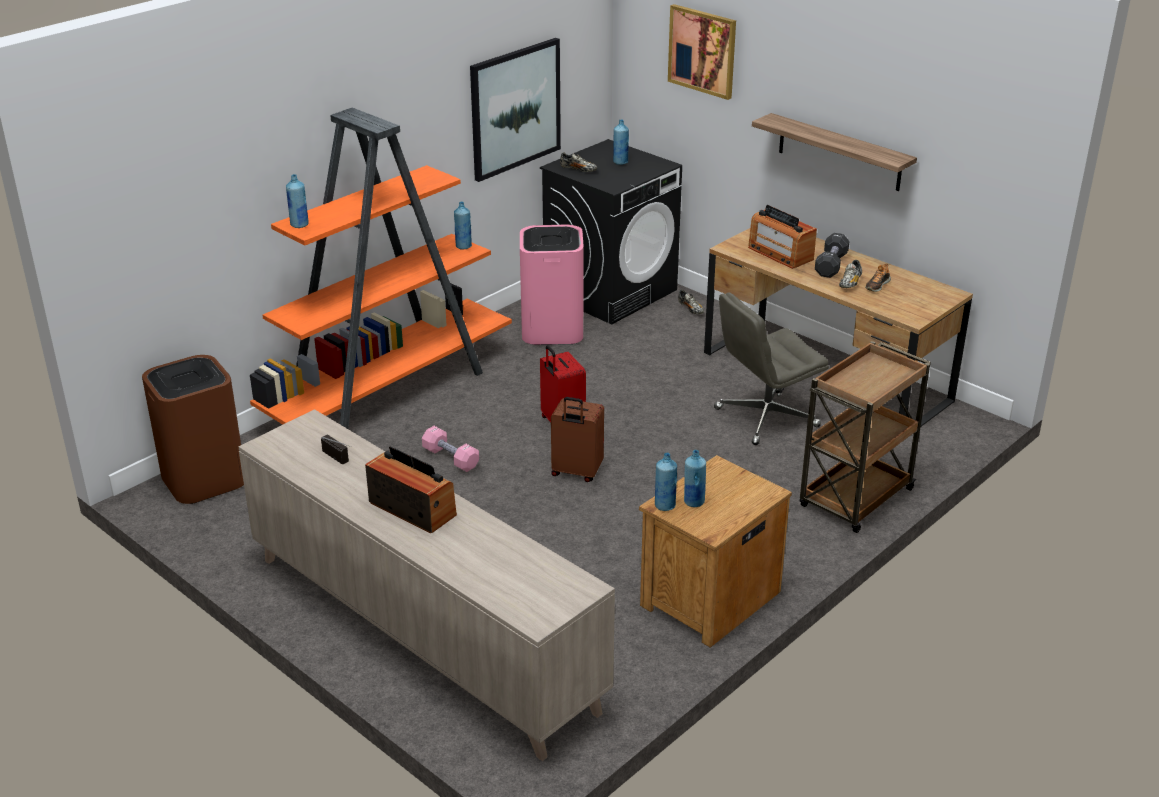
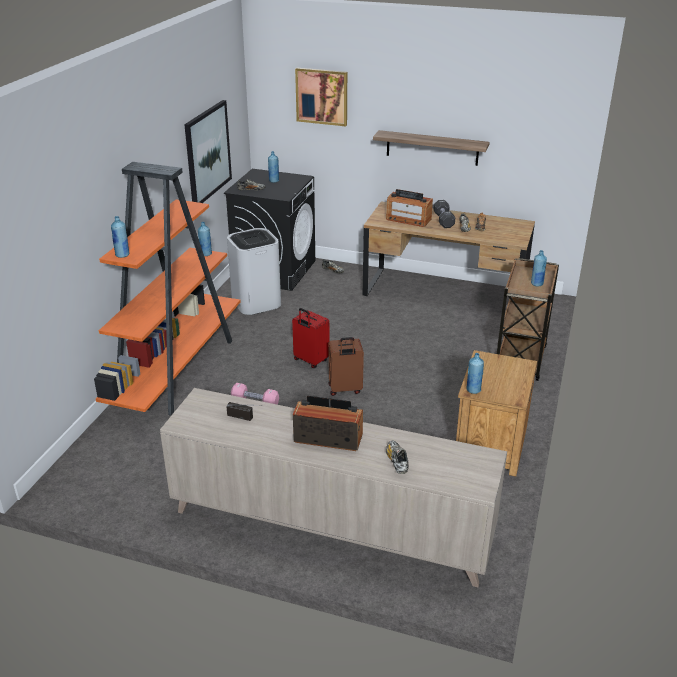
camera: 25 degrees left, 0 degrees up
(204, 479) = (84, 466): brown trash can -> none
(467, 559) = (396, 461): none -> shoe
(552, 329) = (256, 302): pink trash can -> white trash can
(693, 502) = (488, 383): blue bottle -> blue bottle (536, 284)
(765, 418) = (430, 326): grey office chair -> none

